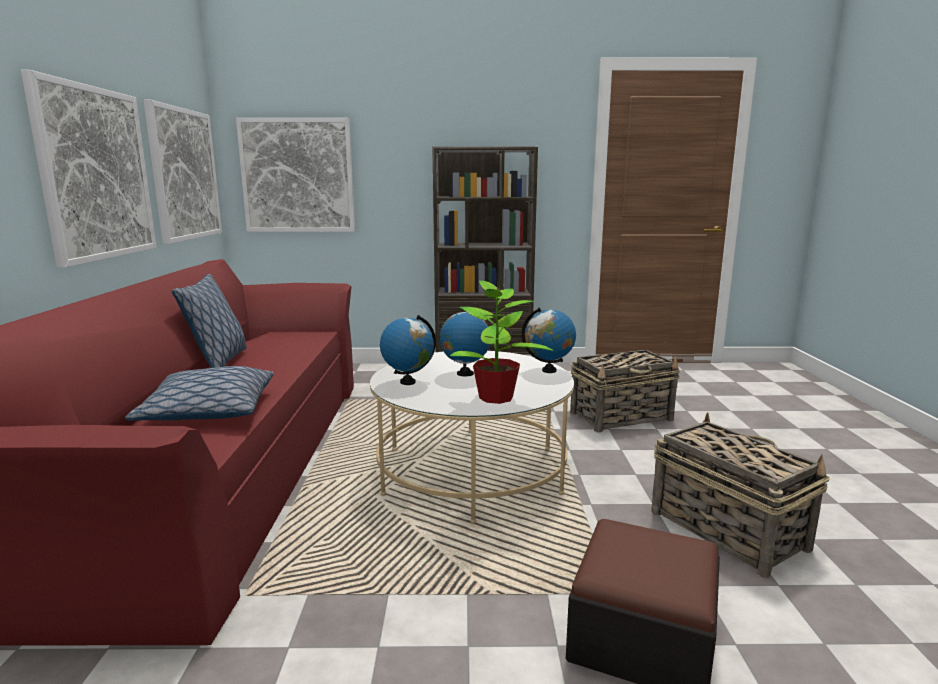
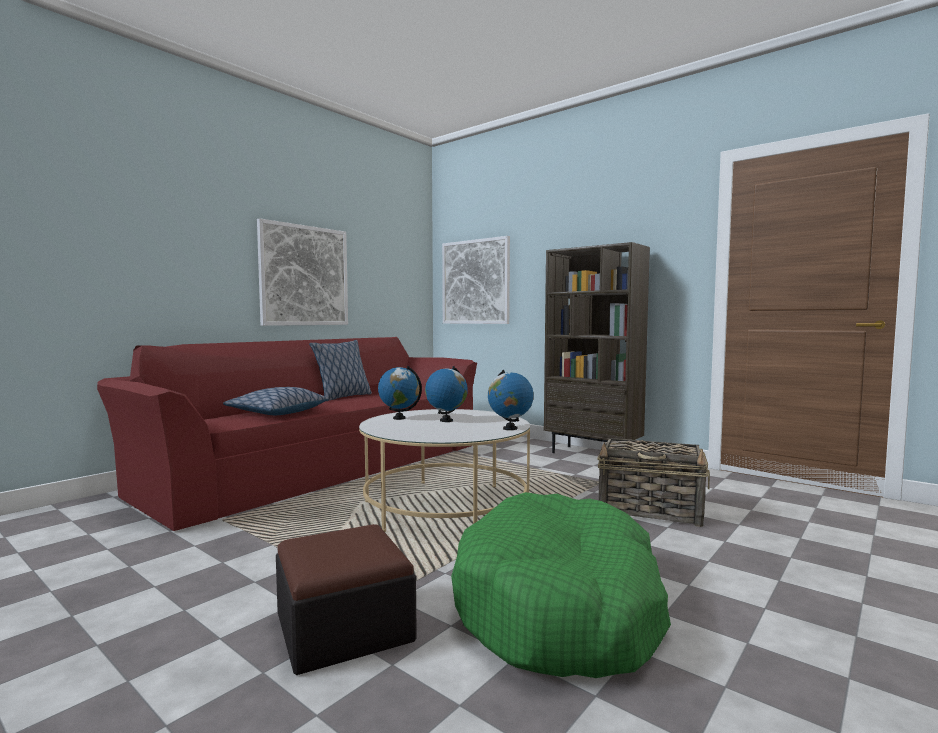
camera: 40 degrees right, 10 degrees down
(184, 174) = (391, 281): picture -> none
(496, 398) = (422, 433): potted plant -> none
(726, 529) = (560, 607): basket -> green dog bed

